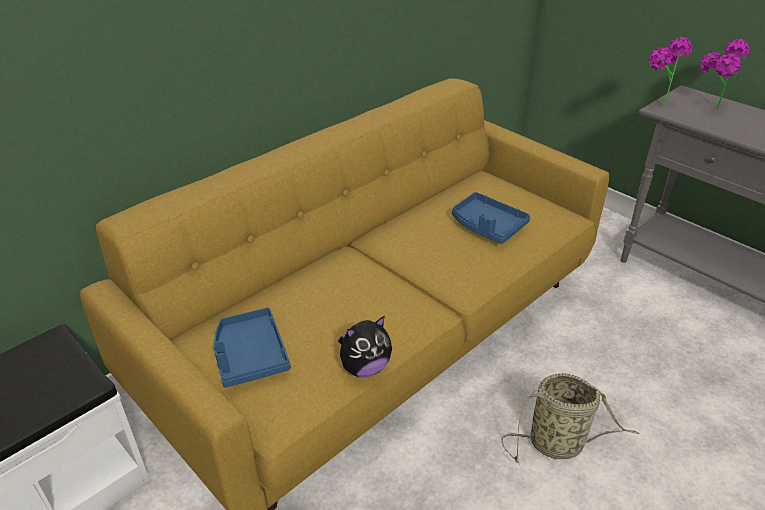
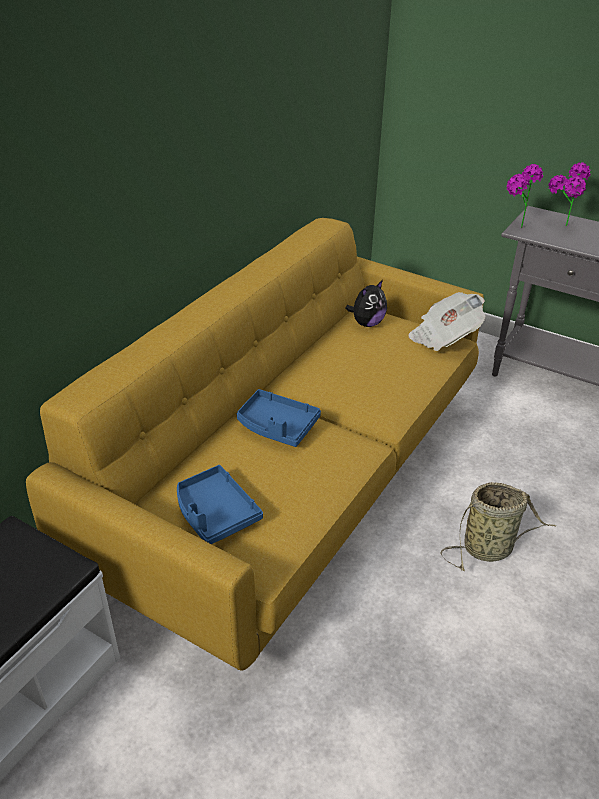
camera: 15 degrees left, 0 degrees up
(365, 367) = (325, 506): plush toy -> plush toy (367, 323)
(487, 226) = (386, 358): blue tray -> blue tray (277, 426)
(557, 212) = (444, 337): none -> newspaper

